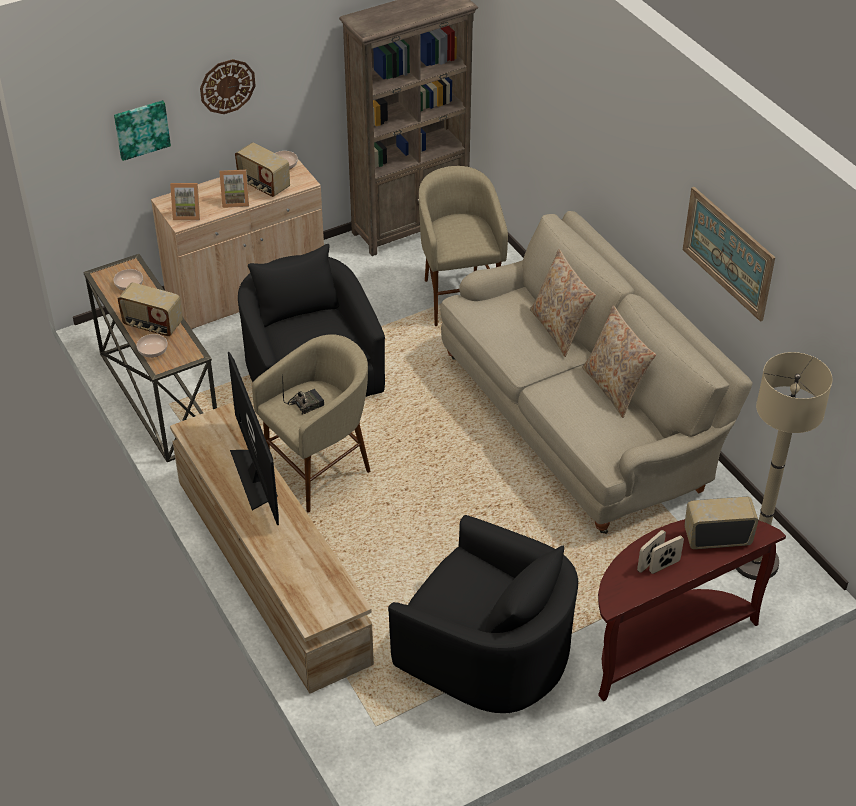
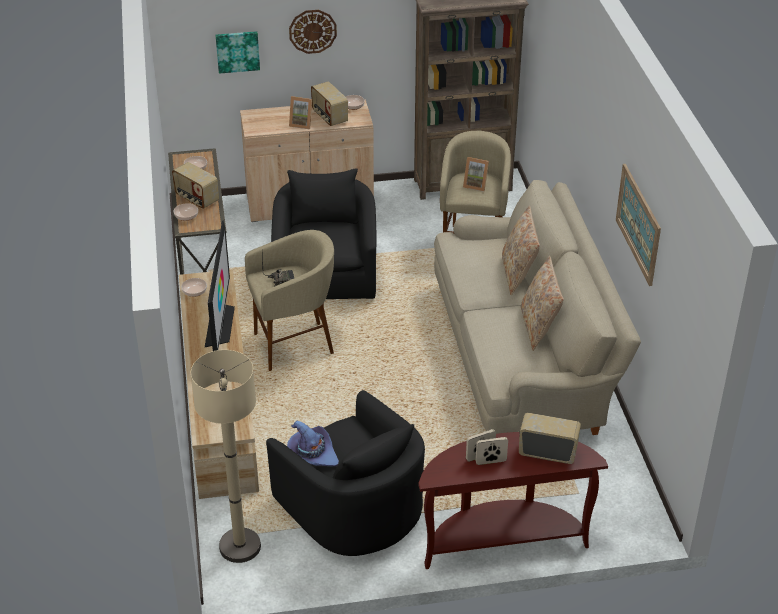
camera: 20 degrees right, 5 degrees down
(187, 214) = (260, 125): picture frame -> picture frame (476, 185)
(202, 442) = (195, 291): none -> bowl
(441, 607) = (312, 453): none -> purple hat
(755, 562) = (613, 500): beige floor lamp -> beige floor lamp (240, 546)

